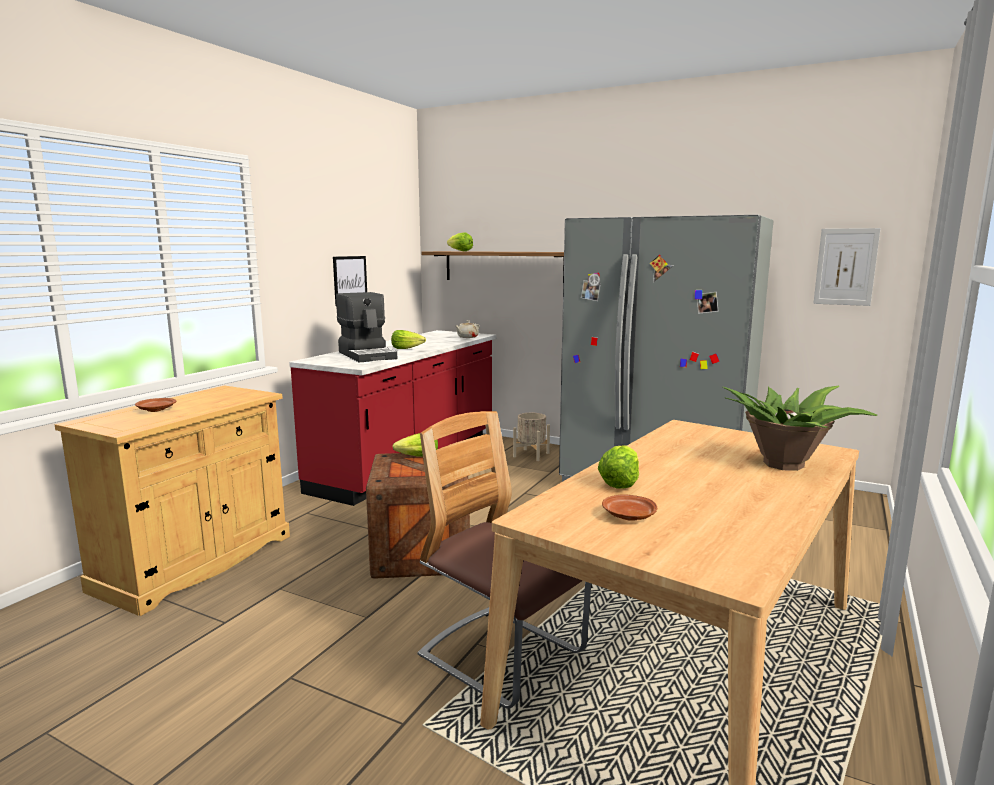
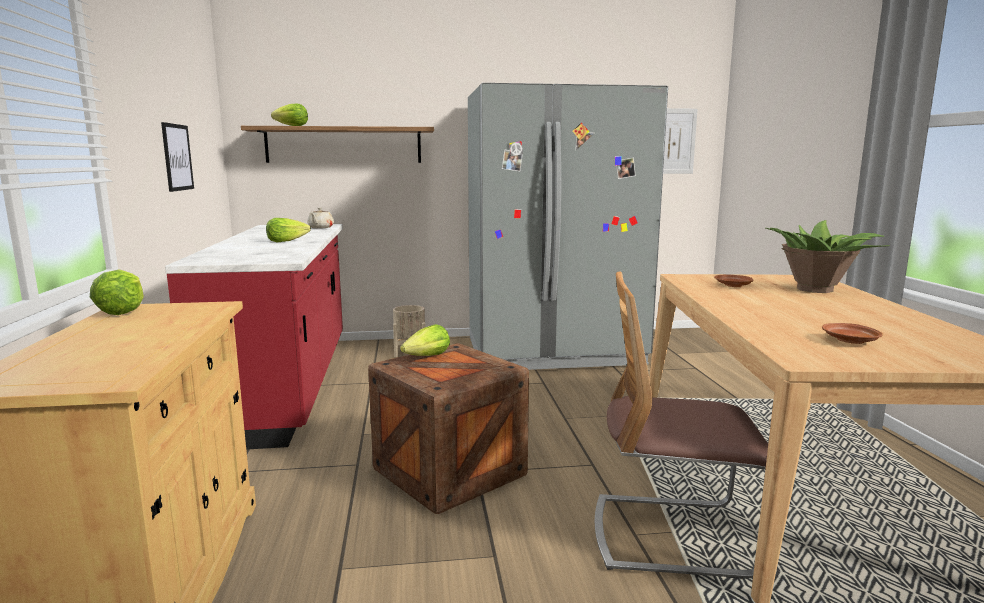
camera: 35 degrees left, 0 degrees up
(156, 410) = (89, 346): brown plate -> brown plate (732, 286)
(368, 355) = (259, 250): coffee machine -> none
(619, 483) = (772, 321): lettuce -> lettuce (122, 311)

